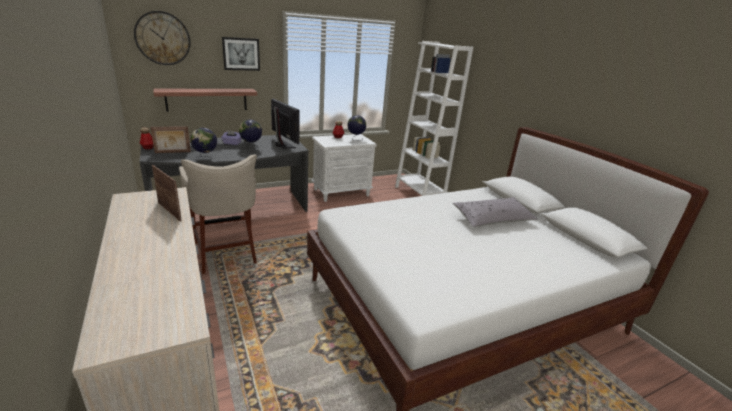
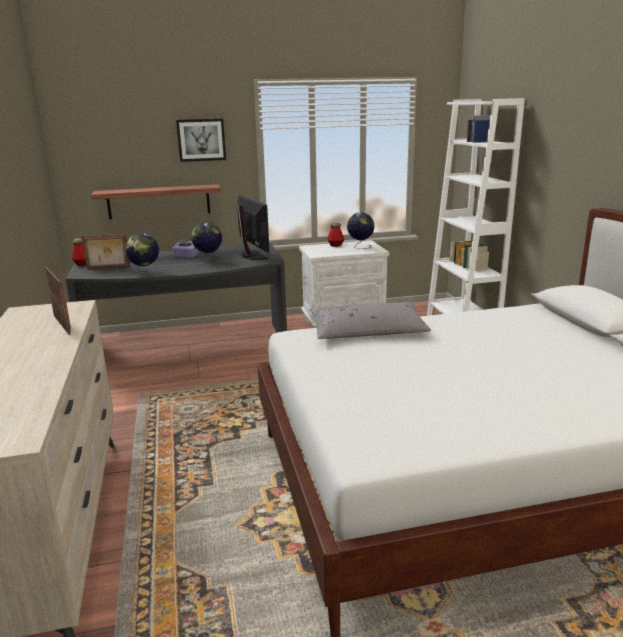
camera: 15 degrees right, 5 degrees down
(162, 38) = (104, 128): wall clock -> none
(226, 251) = (165, 397): beige stool -> none
(493, 219) = (529, 345): grey pillow -> grey pillow (368, 332)

